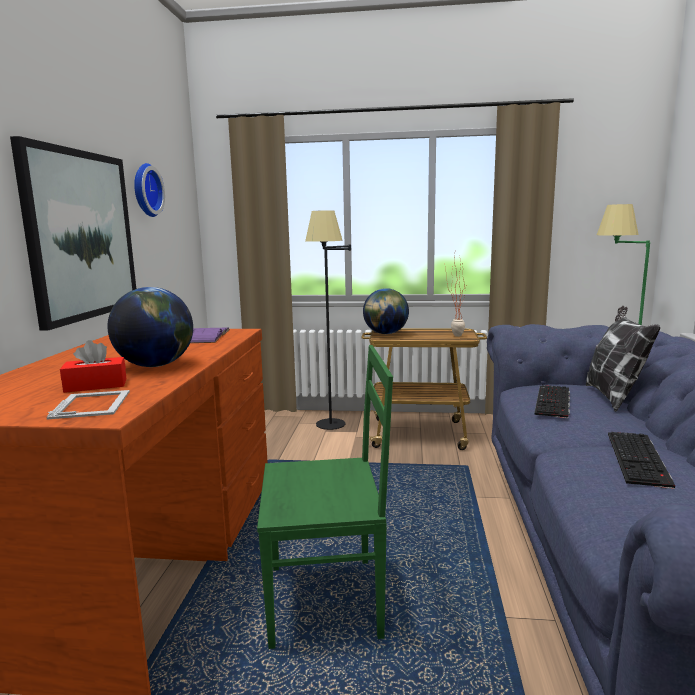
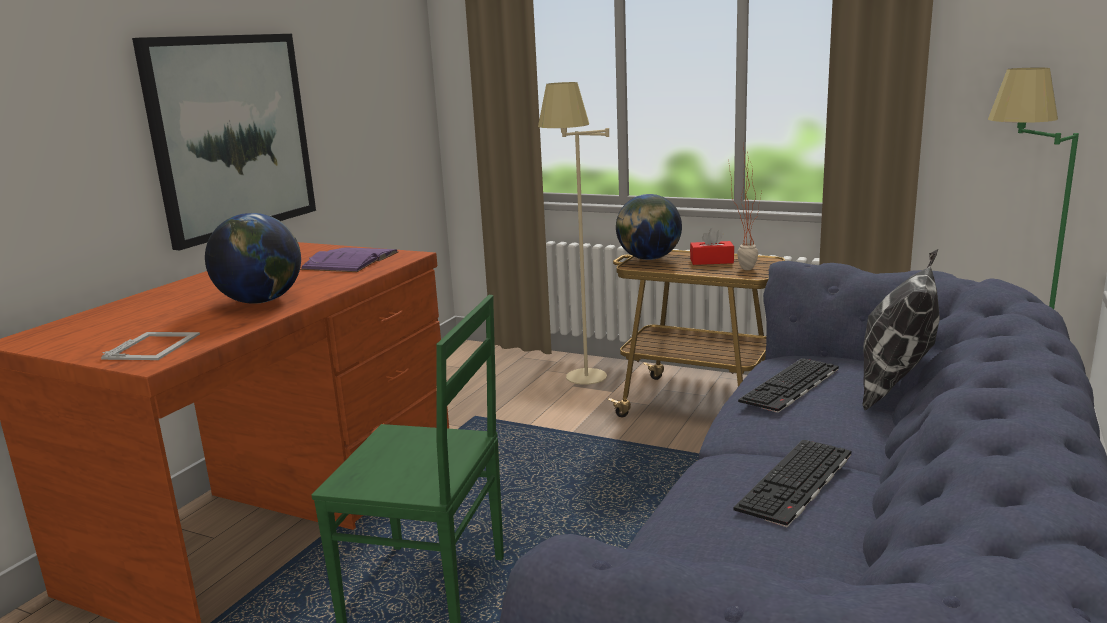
camera: 20 degrees right, 5 degrees up
(96, 385) = (180, 323): red tissue box -> red tissue box (711, 261)
(145, 190) = (334, 64): wall clock -> none
(331, 429) = (582, 383): black floor lamp -> beige floor lamp

